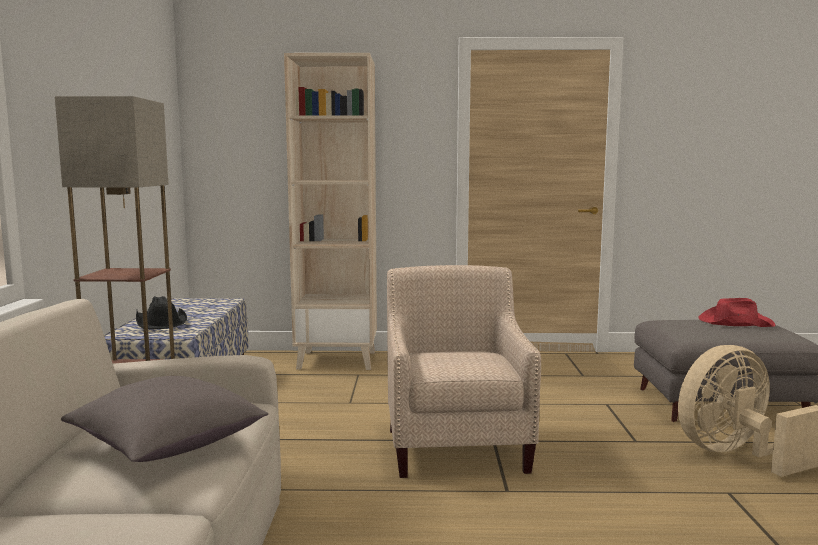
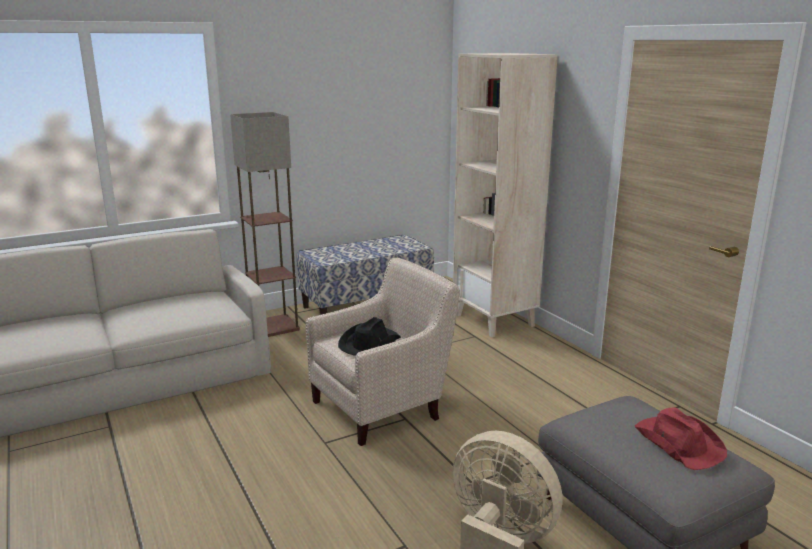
camera: 60 degrees right, 10 degrees up
(160, 323) = (342, 250): black hat -> black hat (369, 343)
(168, 446) = (161, 315): grey pillow -> none

